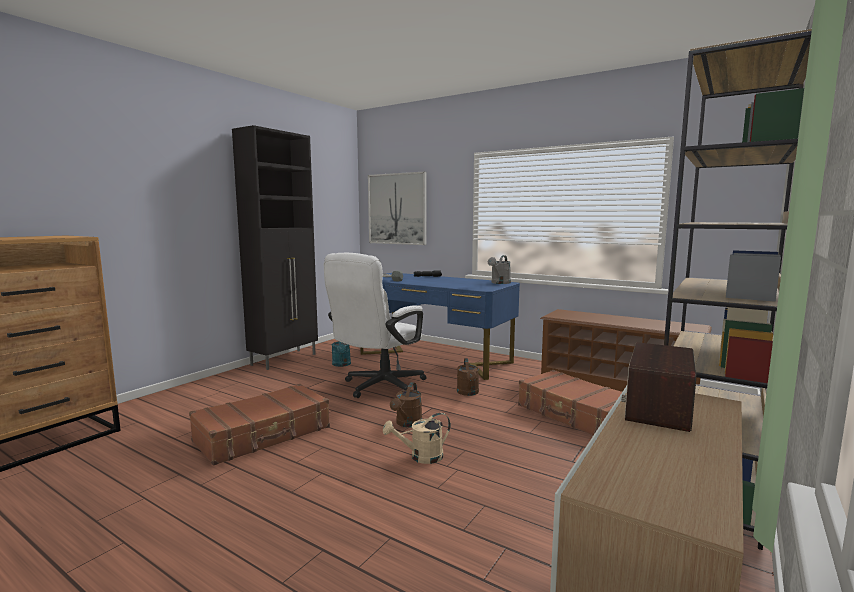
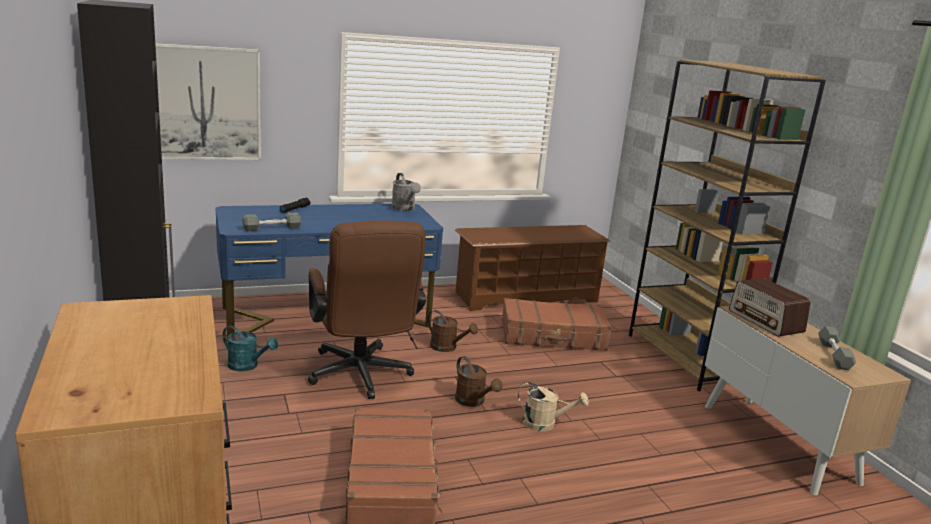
camera: 55 degrees left, 10 degrees up
(378, 387) = (361, 377): white office chair -> brown office chair
(421, 457) = (545, 424): beige watering can -> beige watering can turned 90 degrees counterclockwise
(660, 463) = (834, 355): none -> grey dumbbell

